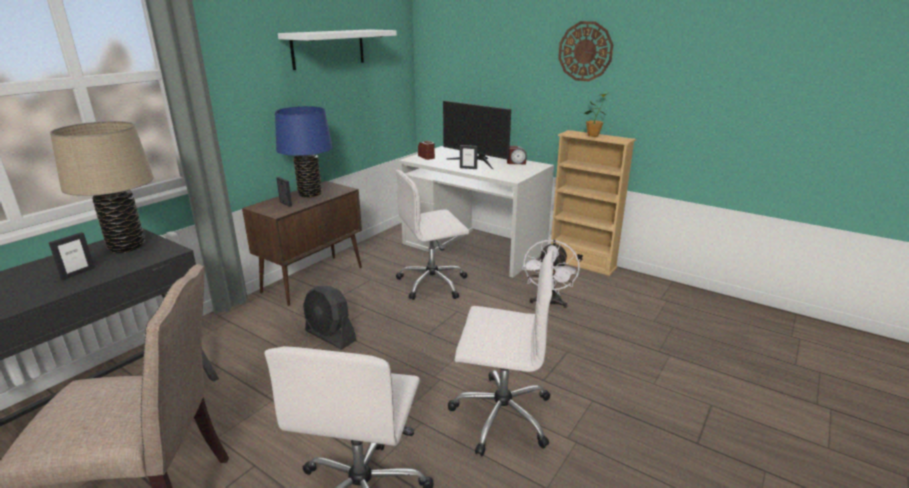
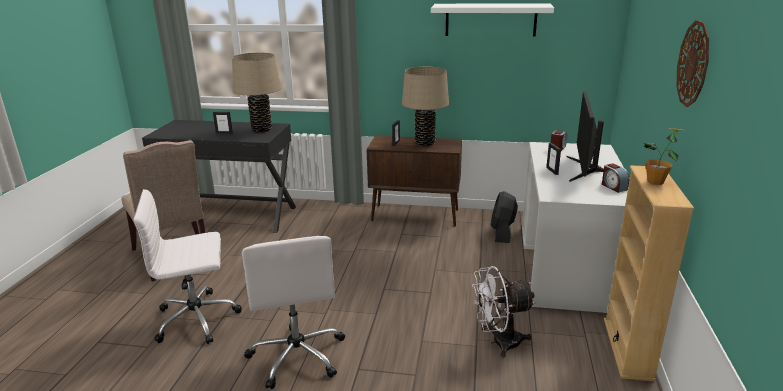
camera: 65 degrees right, 0 degrees up
(310, 194) = (425, 143): blue table lamp -> beige table lamp
(330, 336) = (346, 250): black fan -> black fan (502, 233)
(433, 283) = (466, 266): white office chair -> none

